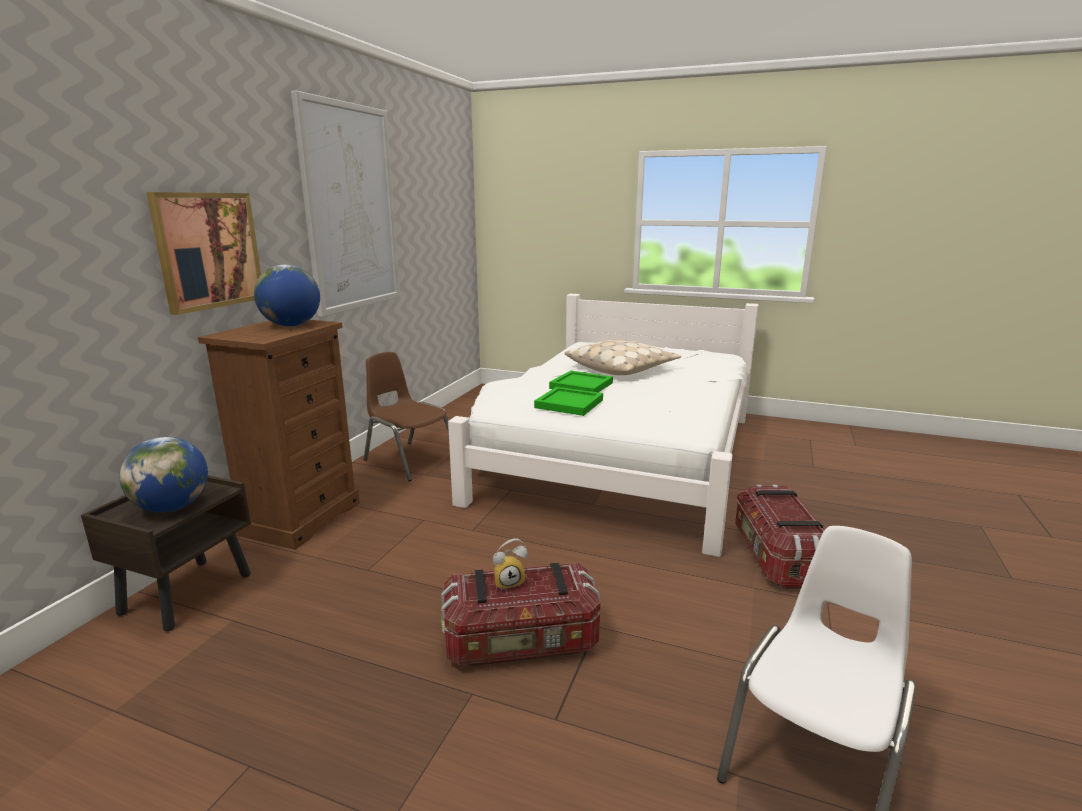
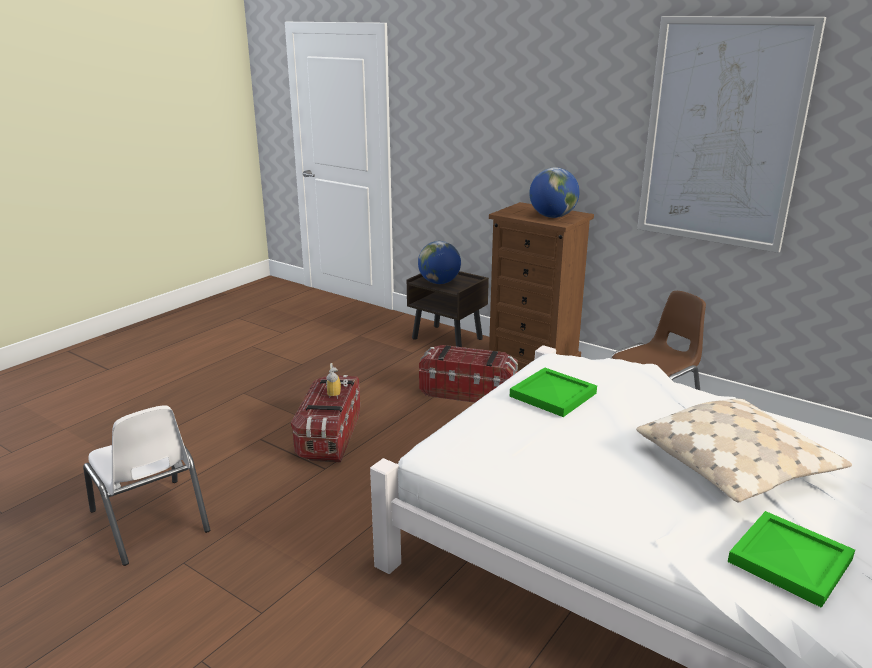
camera: 105 degrees right, 5 degrees up
(208, 250) = (545, 146): picture -> none
(581, 385) = (628, 413): green tray -> green tray (792, 560)
(776, 557) = (352, 612): storage box -> storage box (468, 392)

